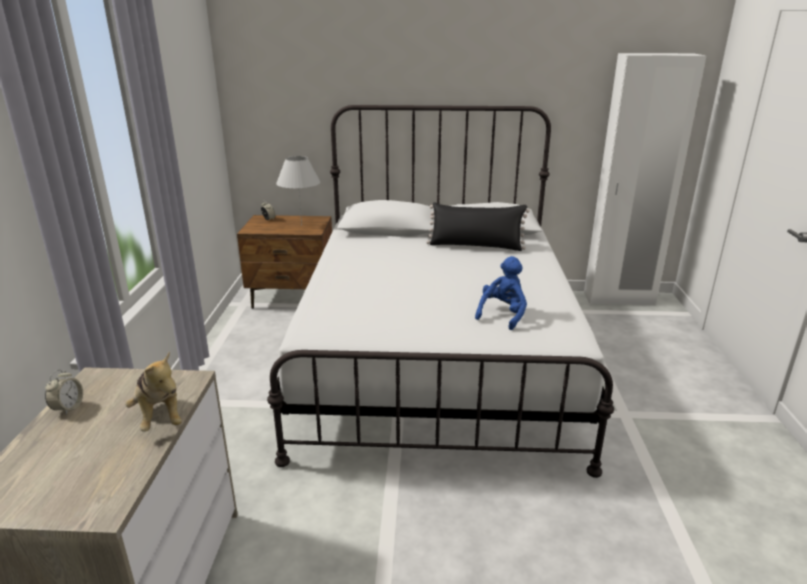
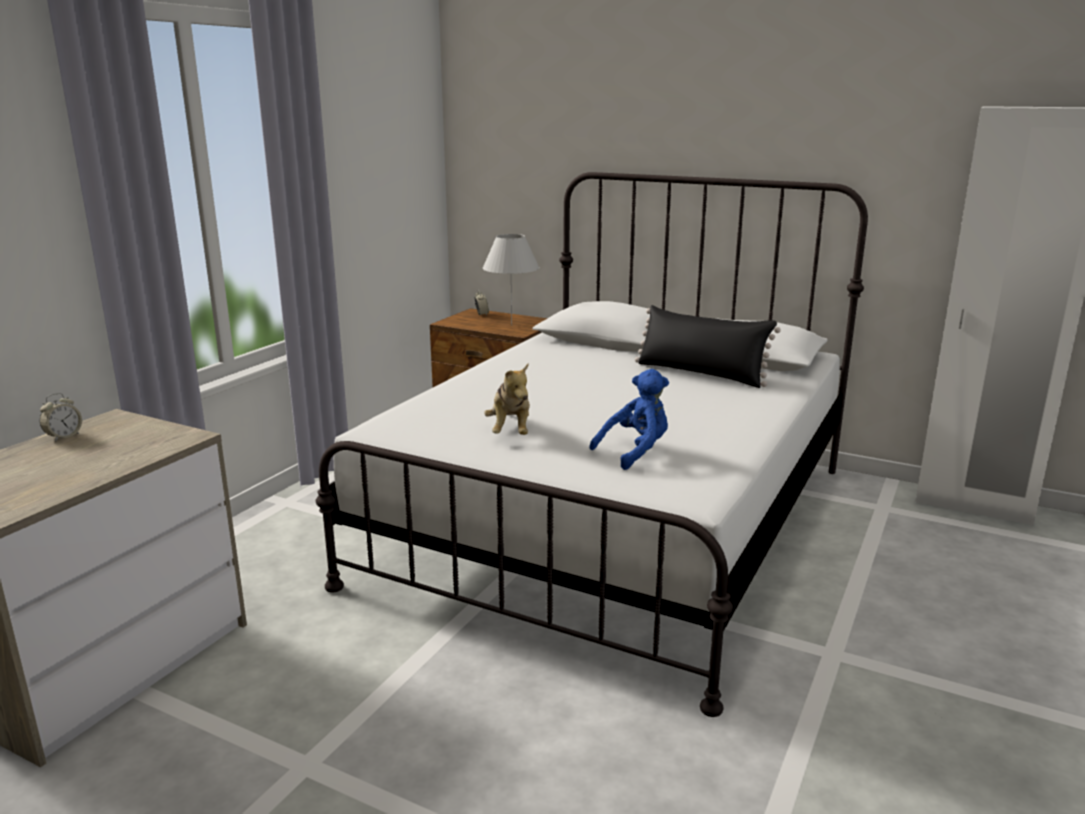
camera: 25 degrees right, 5 degrees down
(160, 416) = (125, 459): plush toy -> plush toy (510, 431)

